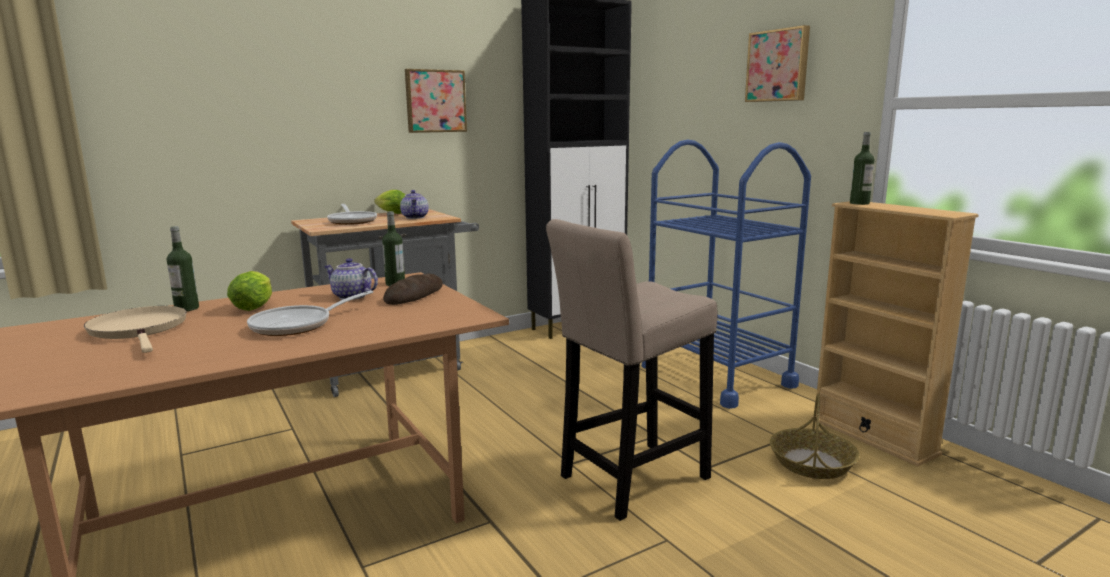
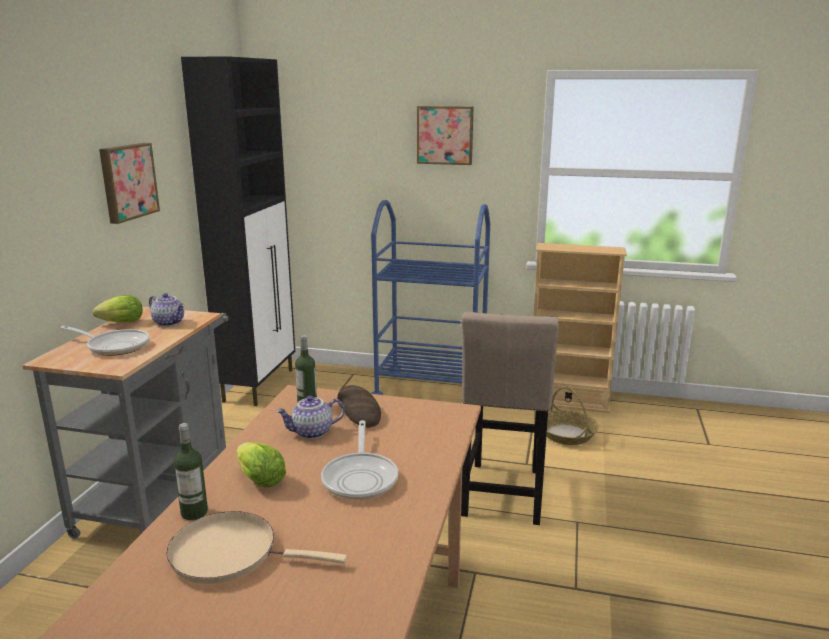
camera: 45 degrees left, 5 degrees up
(859, 203) = (551, 246): bottle -> none

